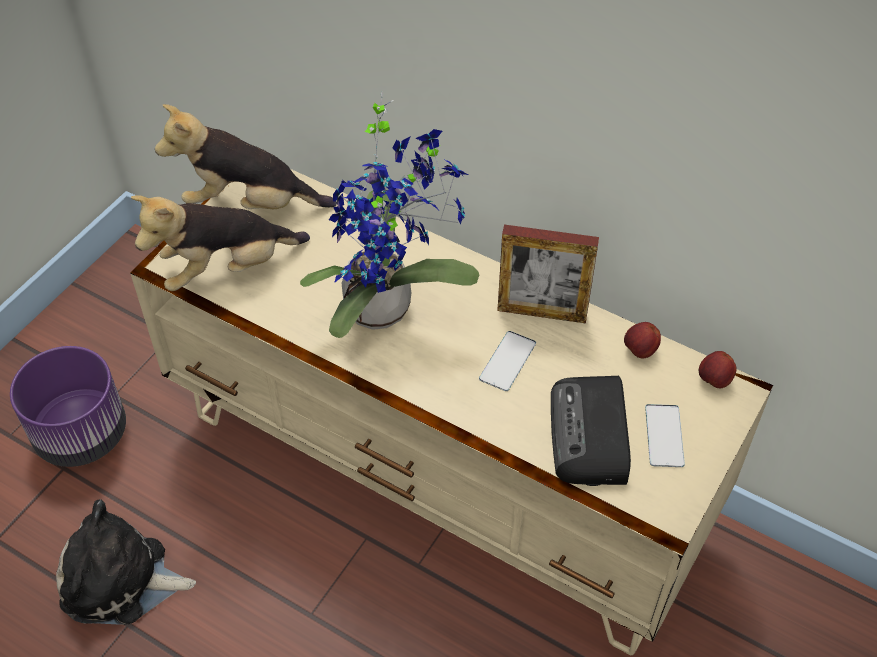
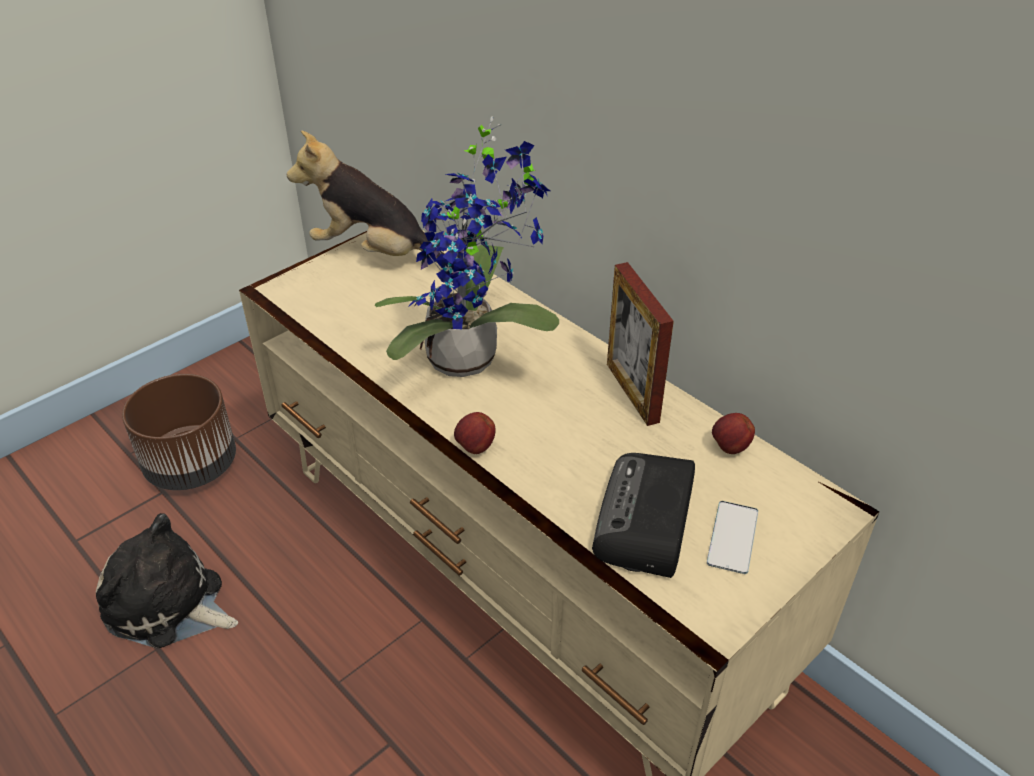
camera: 15 degrees right, 10 degrees down
(82, 434) = (193, 466): purple planter -> brown planter
(226, 269) = (328, 301): plush toy -> none
(507, 361) = (578, 430): phone -> none
(542, 312) = (632, 392): picture frame -> picture frame turned 45 degrees clockwise
(714, 380) = (808, 493): apple -> apple (475, 447)

